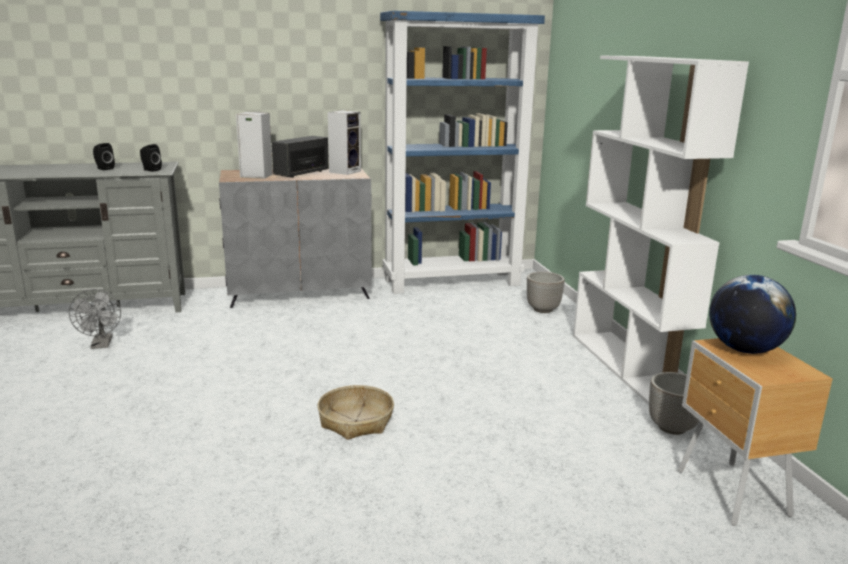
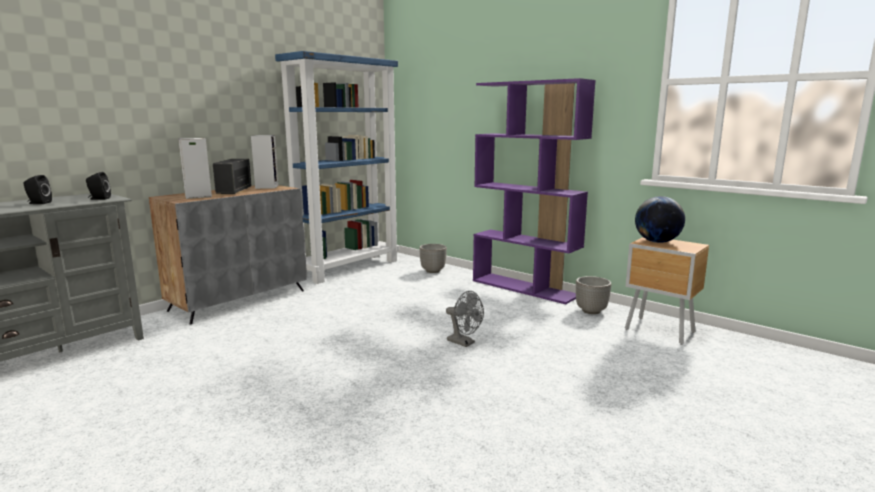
camera: 35 degrees left, 5 degrees down
(101, 345) = (98, 385): grey fan -> grey fan (464, 343)
(356, 421) = (422, 364): basket -> none
(628, 366) = (525, 288): white bookcase -> purple bookcase

